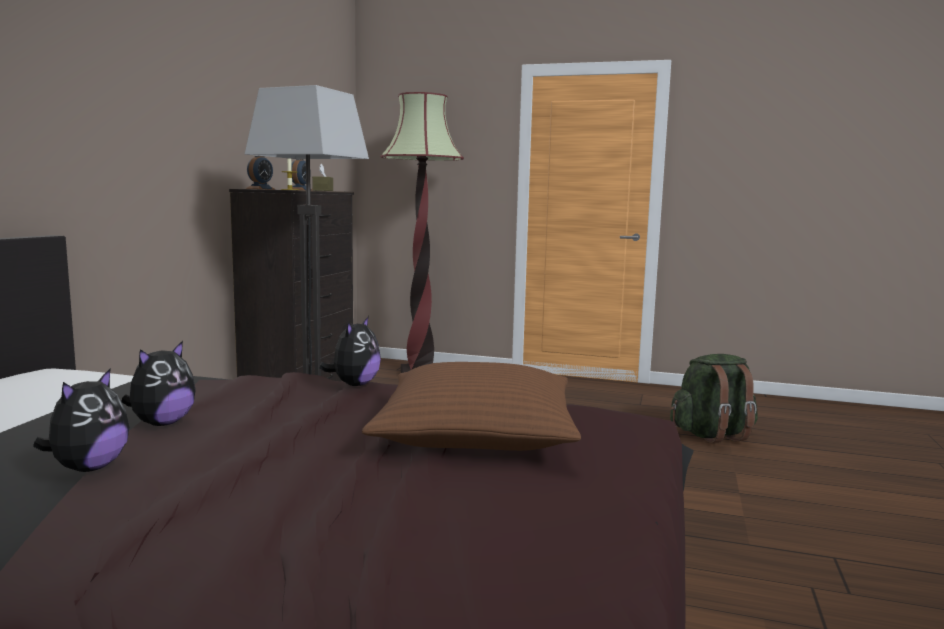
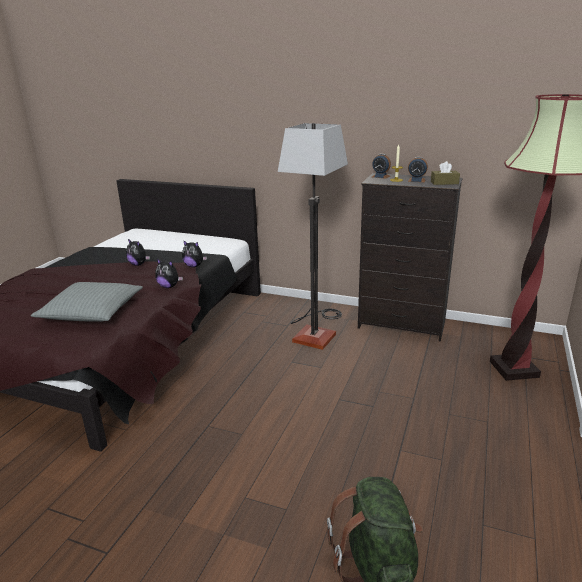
camera: 95 degrees right, 15 degrees up
(88, 468) = (104, 263): plush toy -> plush toy (194, 266)
(476, 432) = (92, 311): brown pillow -> grey pillow

